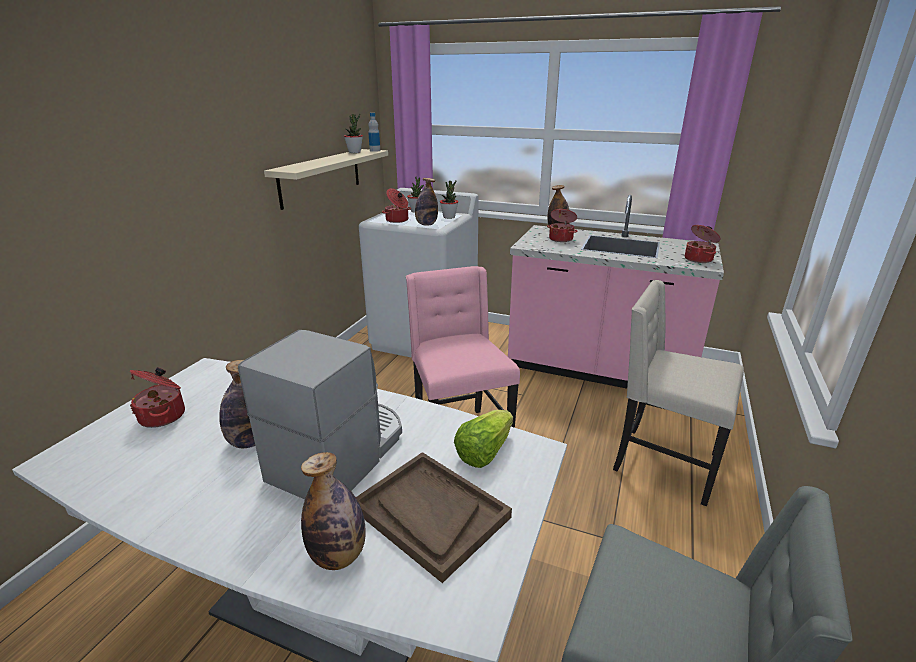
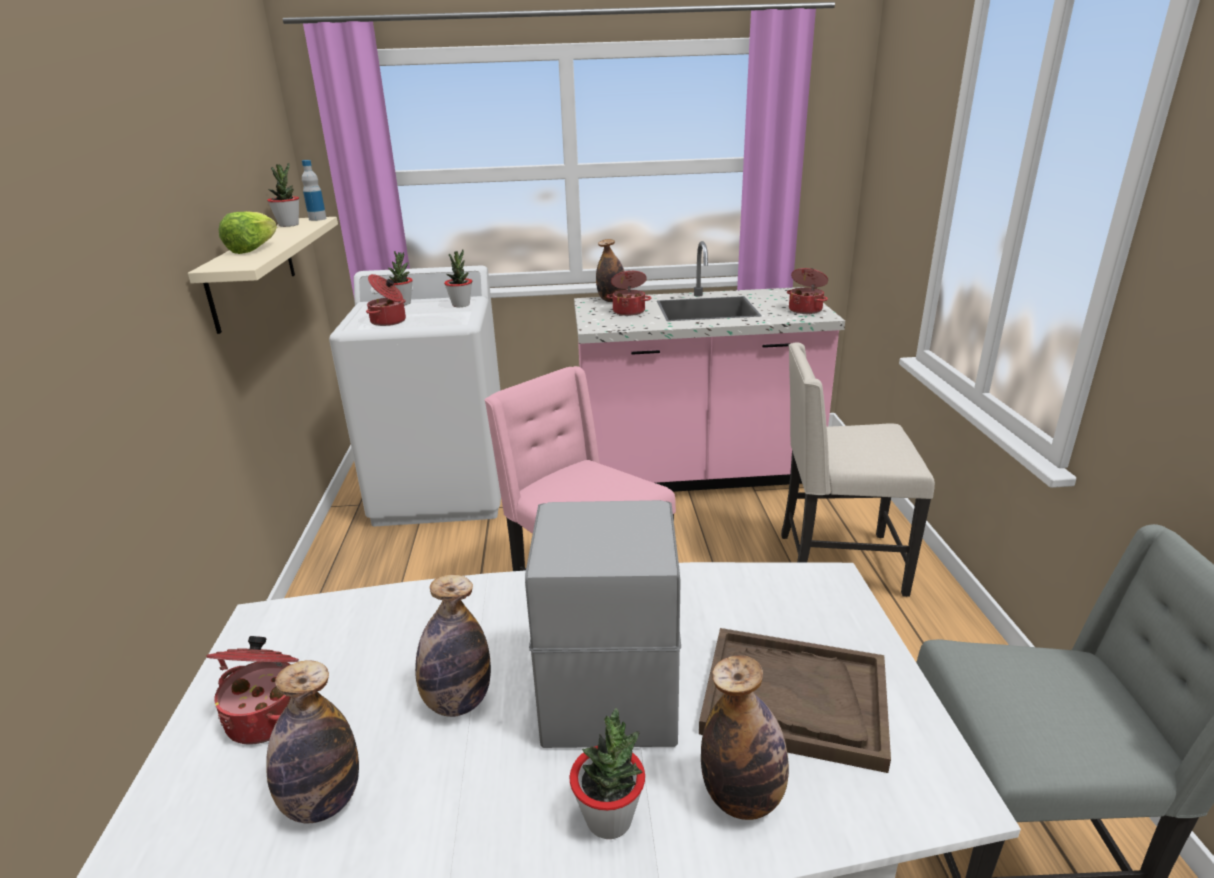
camera: 25 degrees left, 0 degrees up
(258, 533) = (609, 819): none -> potted plant
(426, 224) = (441, 320): bottle -> bottle (322, 802)
(484, 452) = (778, 603): lettuce -> lettuce (253, 250)

